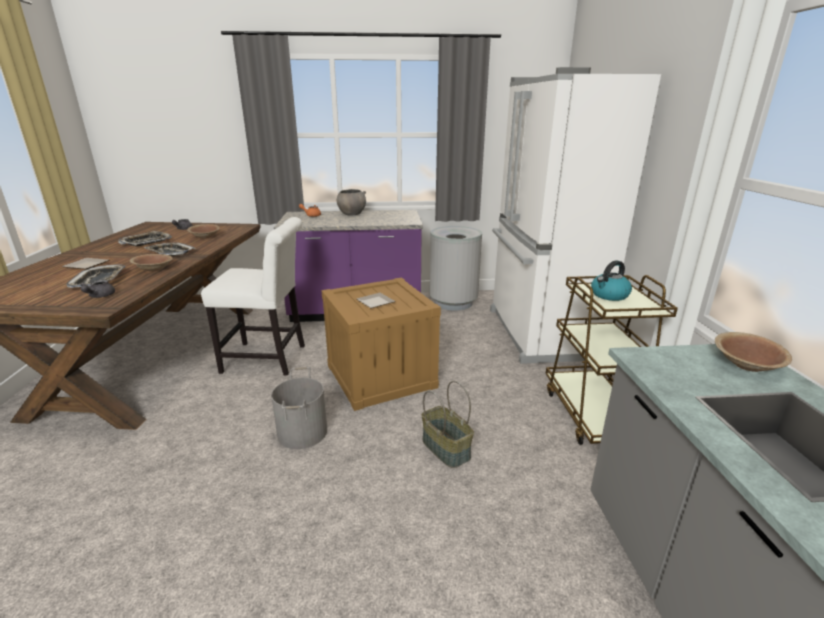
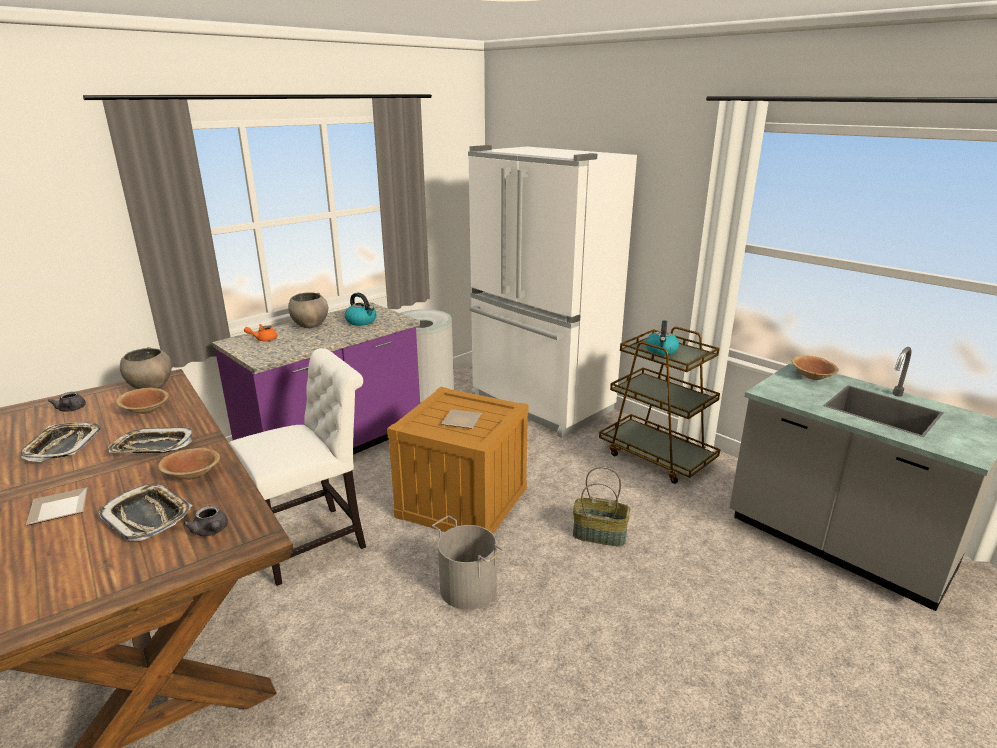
camera: 40 degrees left, 0 degrees up
(230, 228) = (150, 386): none -> grey bowl
(384, 218) = (361, 321): none -> kettle

